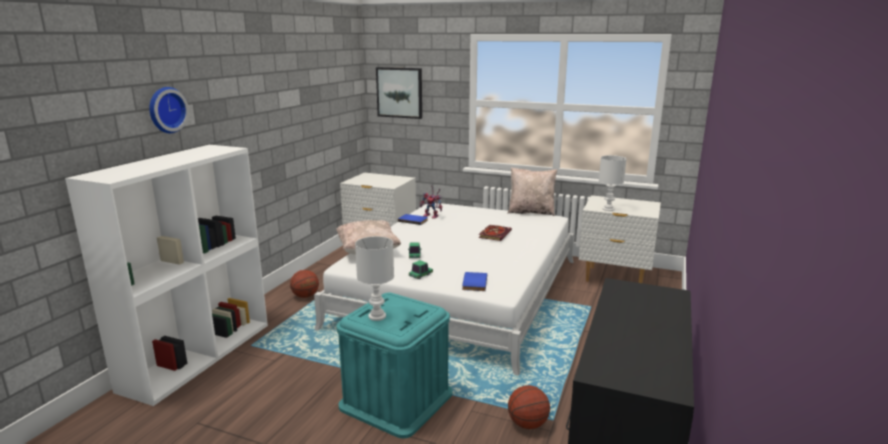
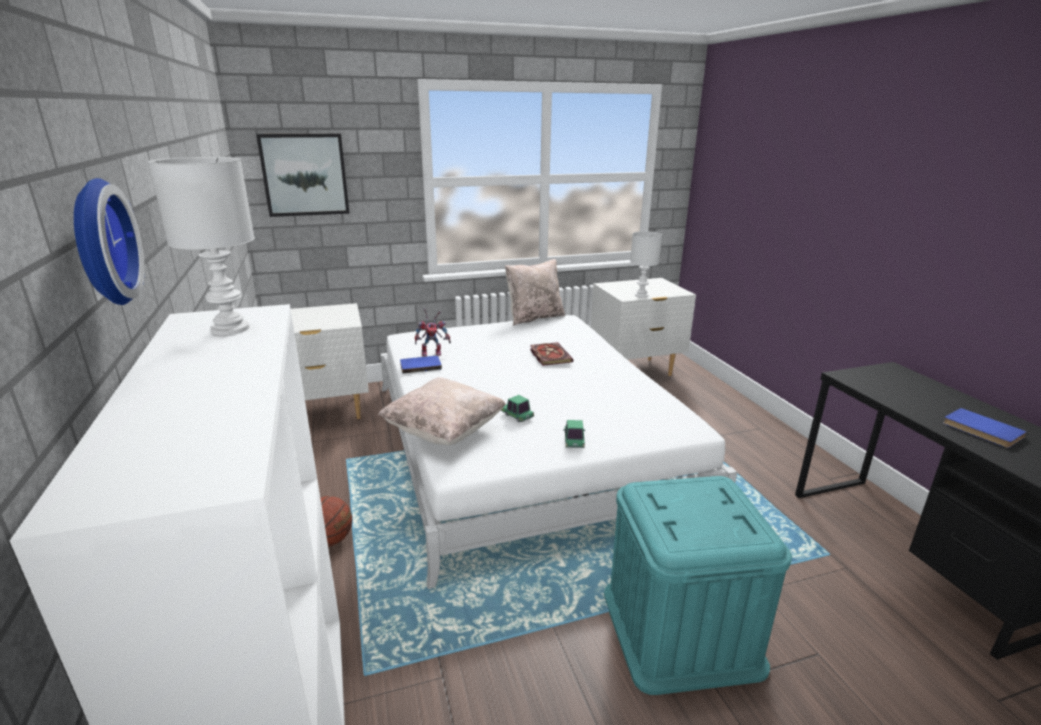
camera: 40 degrees left, 5 degrees up
(378, 316) = (696, 527): white table lamp -> white table lamp (231, 328)
(473, 283) = (644, 427): blue book -> blue book (981, 430)
(527, 424) = (822, 573): basketball -> none

